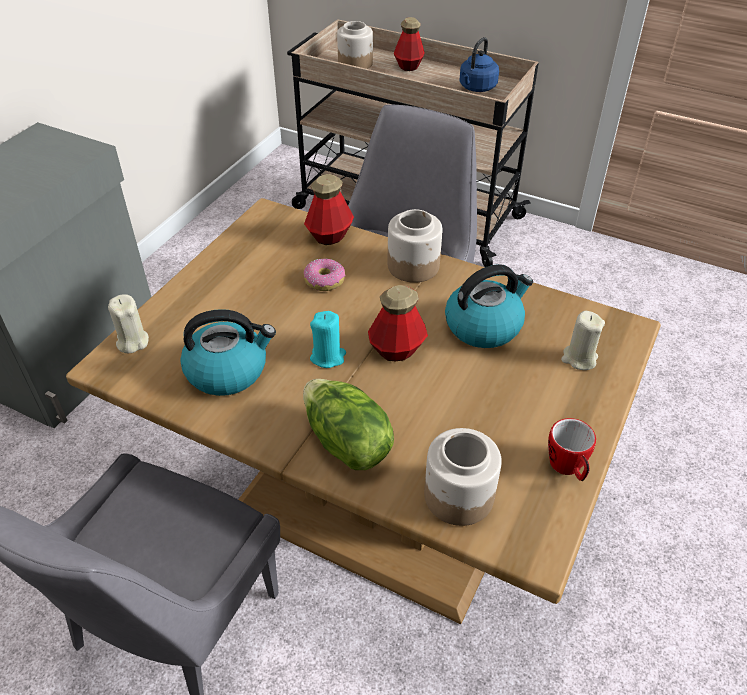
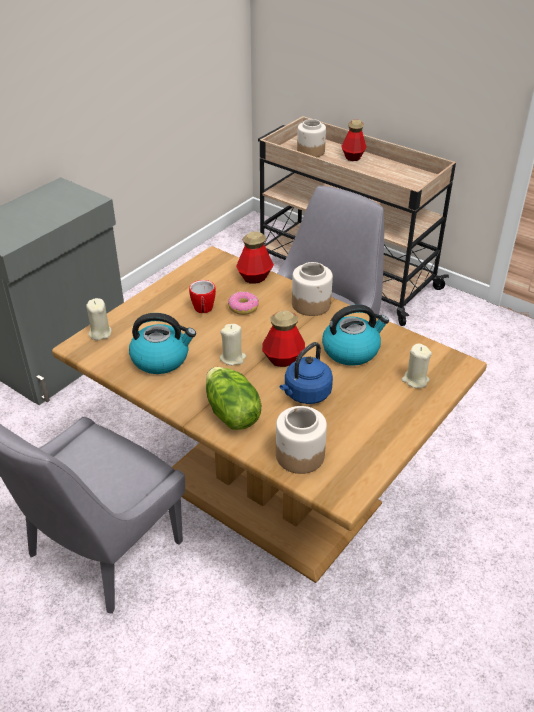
camera: 10 degrees right, 5 degrees down
(328, 357) = (232, 358): turquoise candle -> beige candle
(476, 88) = (403, 178): blue kettle -> blue kettle (305, 394)
(568, 468) = (383, 449): mug -> mug (203, 310)

